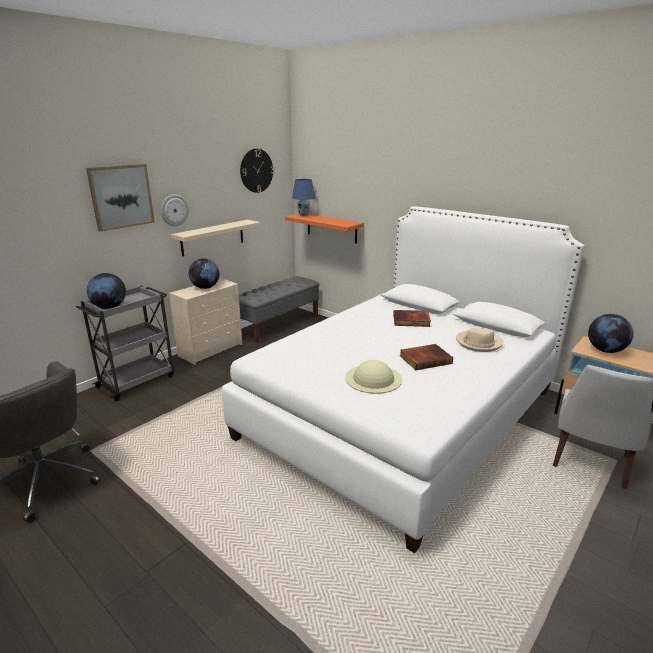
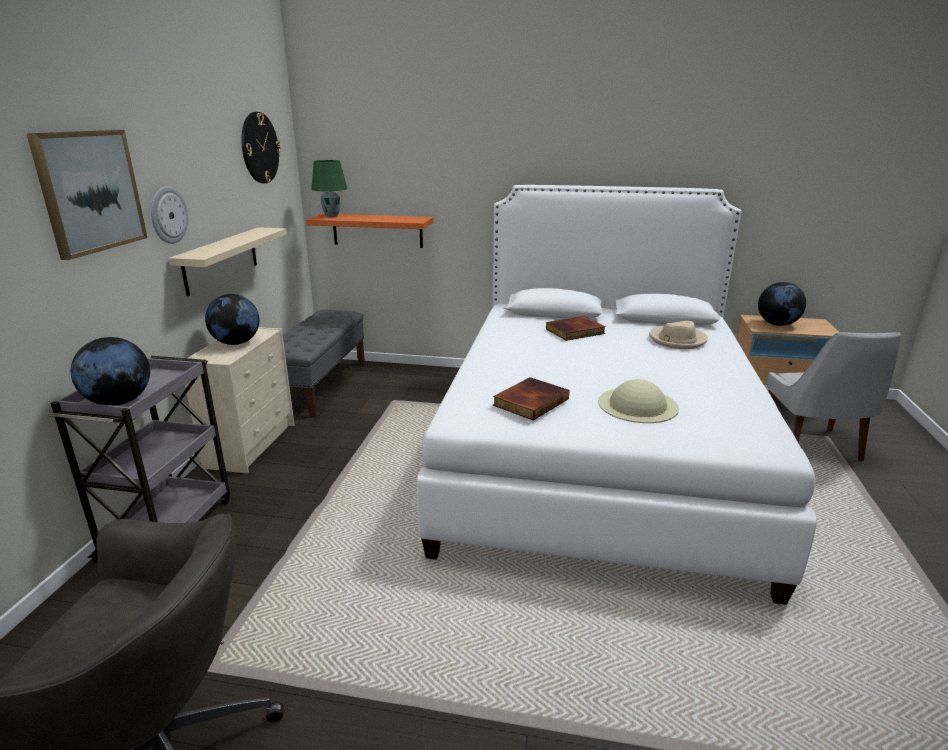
camera: 30 degrees left, 0 degrees up
(304, 215) = (332, 216): blue table lamp -> green table lamp
(425, 359) = (655, 369): book -> book (530, 401)

